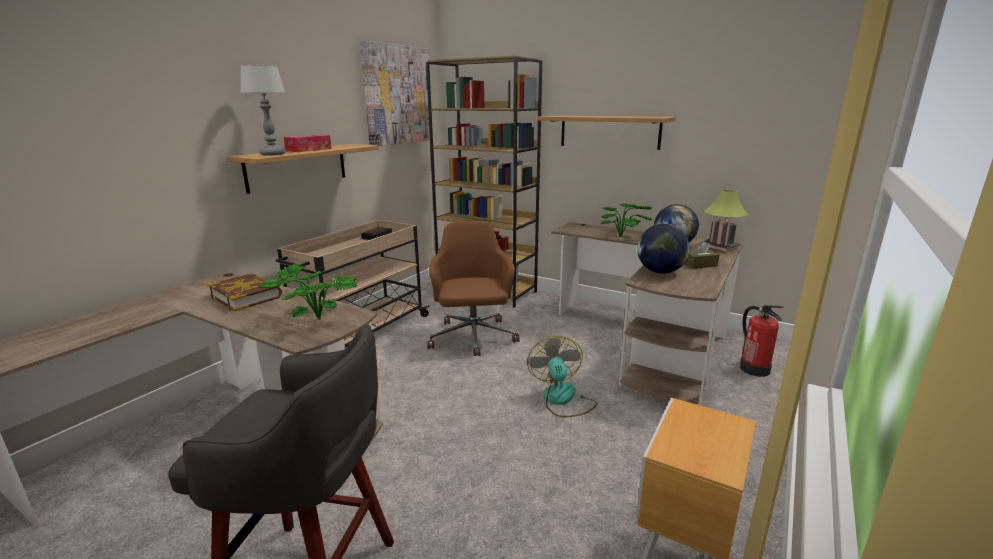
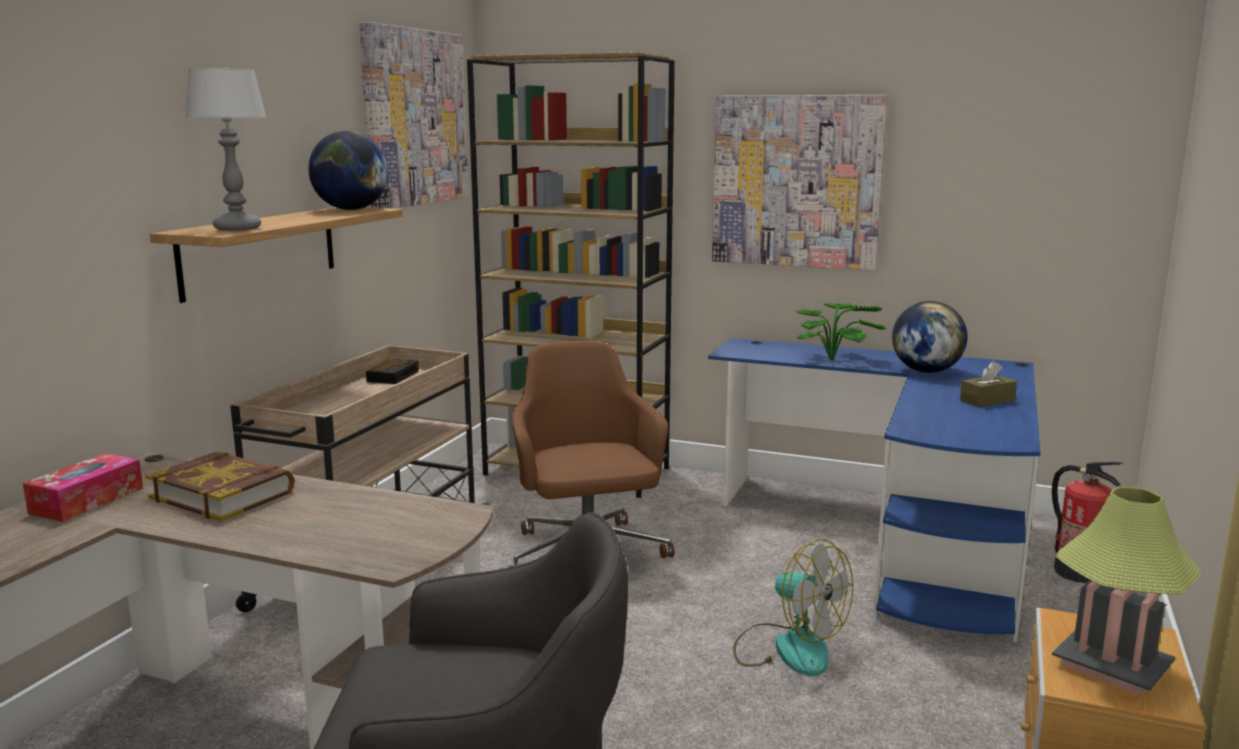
camera: 10 degrees left, 5 degrees down
(308, 150) = (289, 219): tissue box -> tissue box (87, 500)
(316, 318) = (388, 522): potted plant -> none
(562, 400) = (788, 648): fan -> fan turned 150 degrees clockwise
(609, 132) = (796, 181): shelf -> picture
(649, 341) = (896, 539): brown desk -> blue desk
(660, 272) = (930, 414): globe -> globe (351, 209)
(720, 247) = (1001, 370): table lamp -> table lamp (1111, 666)

